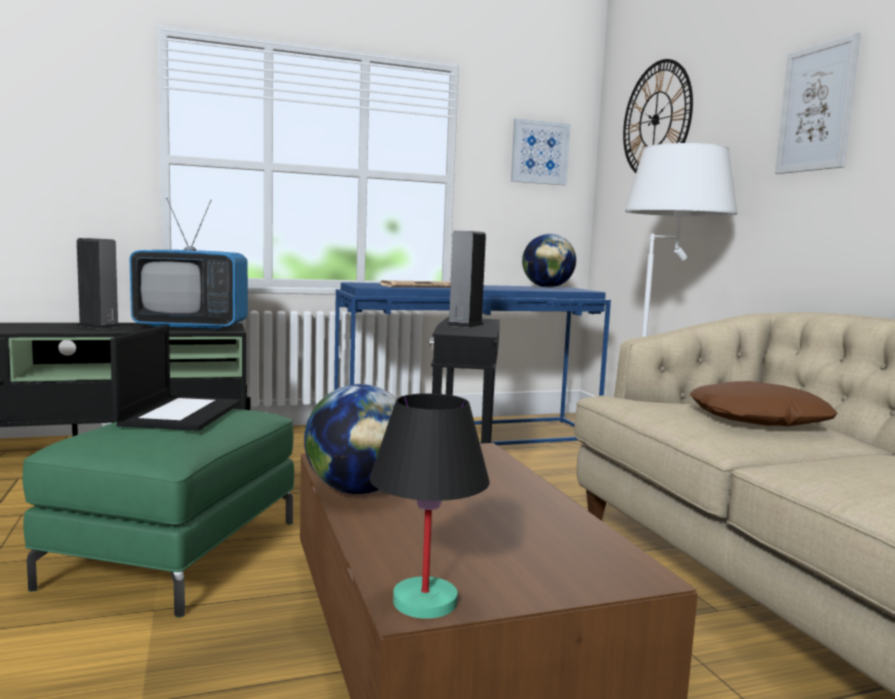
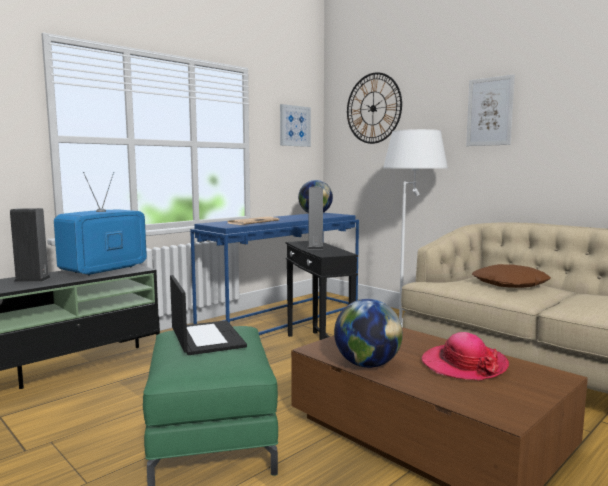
camera: 25 degrees left, 0 degrees up
(191, 326) = (104, 270): television -> television turned 150 degrees clockwise
(424, 601) = (506, 414): black table lamp -> none
(502, 522) = (463, 365): none -> hat

